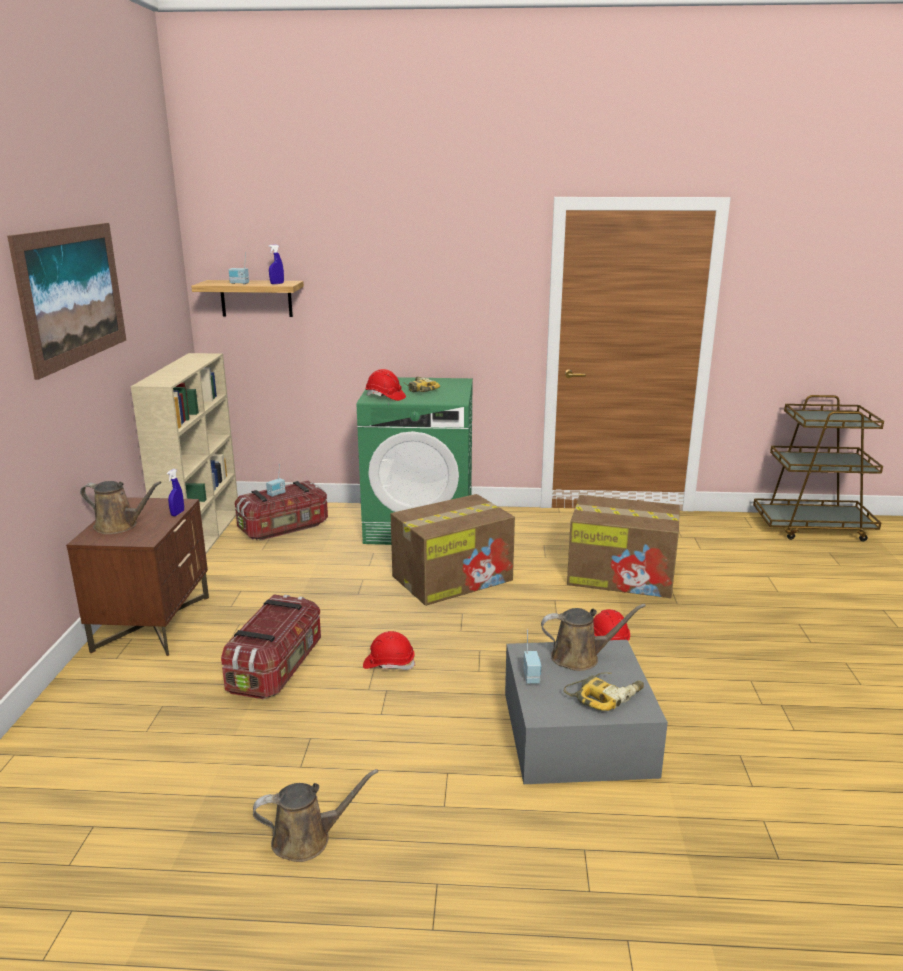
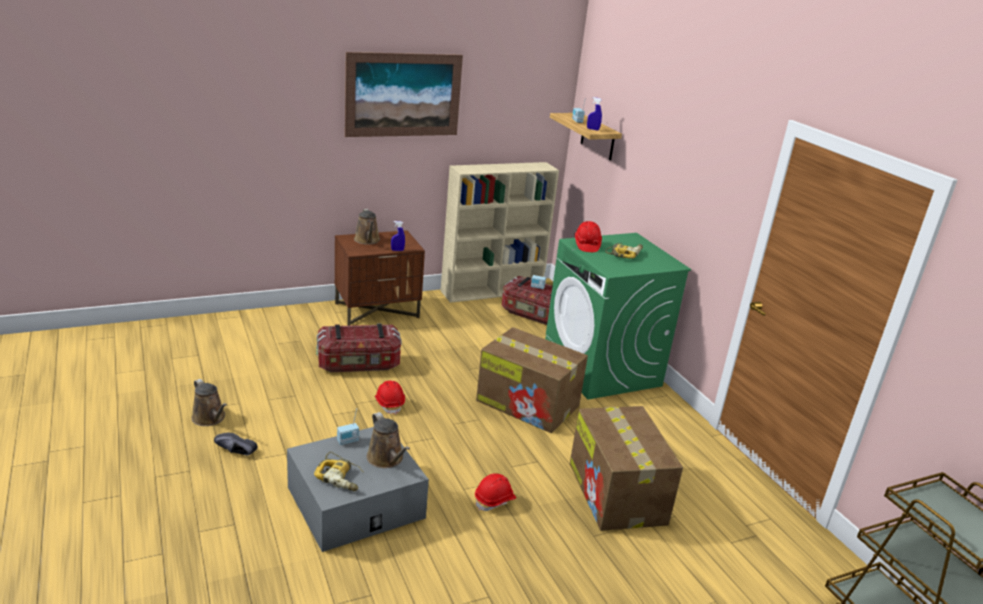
camera: 60 degrees right, 5 degrees up
(415, 824) = (234, 452): none -> black shoe

